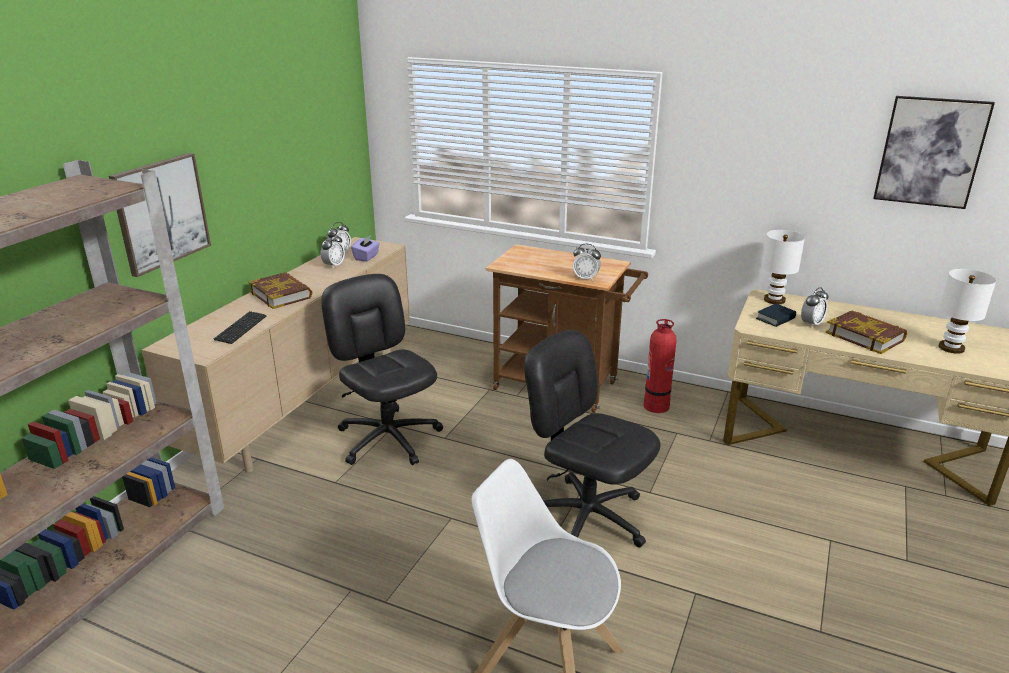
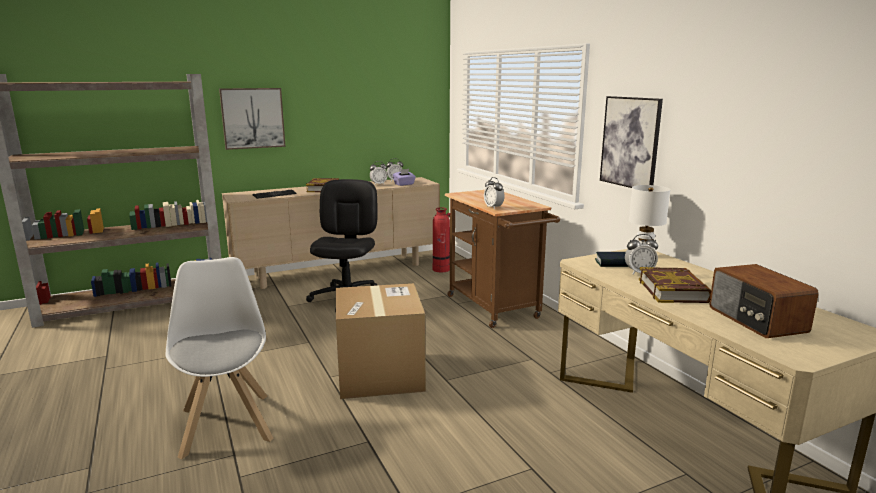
camera: 40 degrees right, 10 degrees down
(587, 517) = (380, 374): black office chair -> cardboard box
(656, 405) = (547, 340): fire extinguisher -> fire extinguisher (441, 269)
(930, 152) = (790, 101): picture -> picture (630, 142)
(951, 348) = (755, 320): white table lamp -> radio

